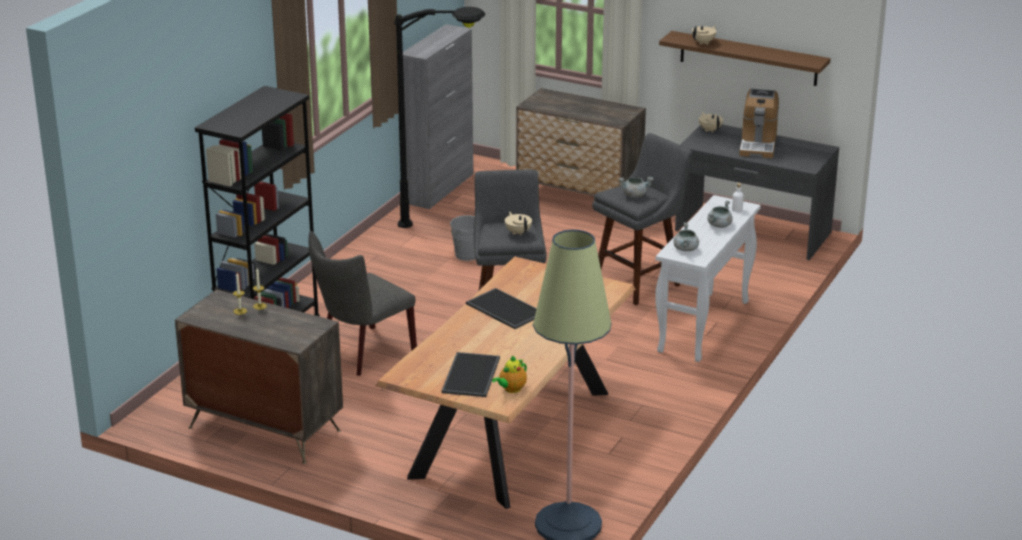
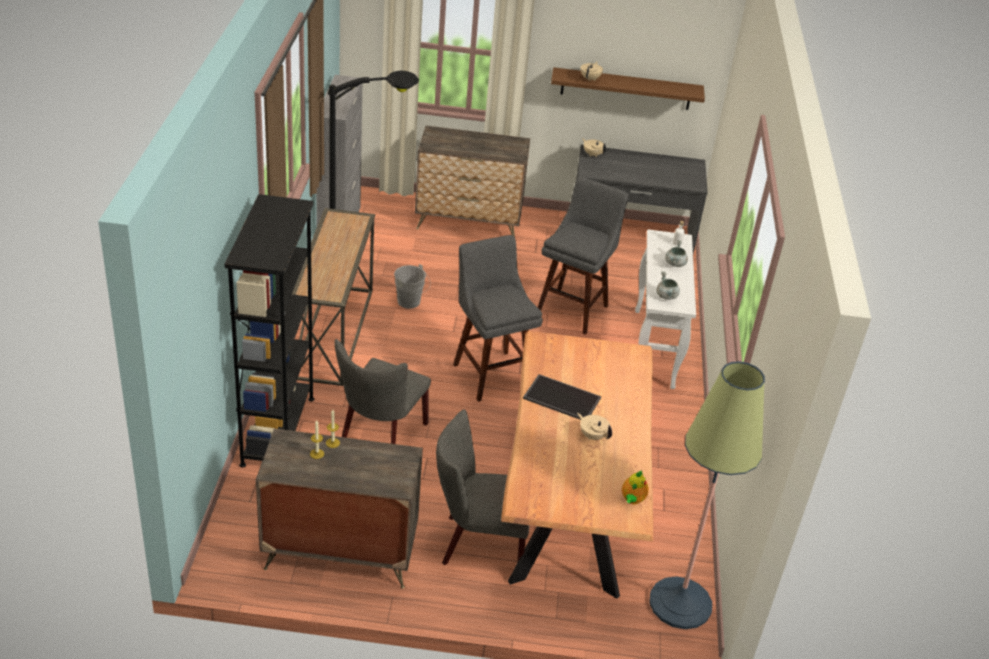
camera: 25 degrees left, 10 degrees up
(373, 269) = (333, 332): none -> console table
(398, 445) = (478, 544): none -> grey chair
(472, 375) = (586, 490): tray -> none
(518, 232) = (511, 300): beige teapot -> beige teapot (593, 436)
(634, 195) = (582, 239): grey cooking pot -> none
(758, 144) = (641, 166): coffee machine -> none

